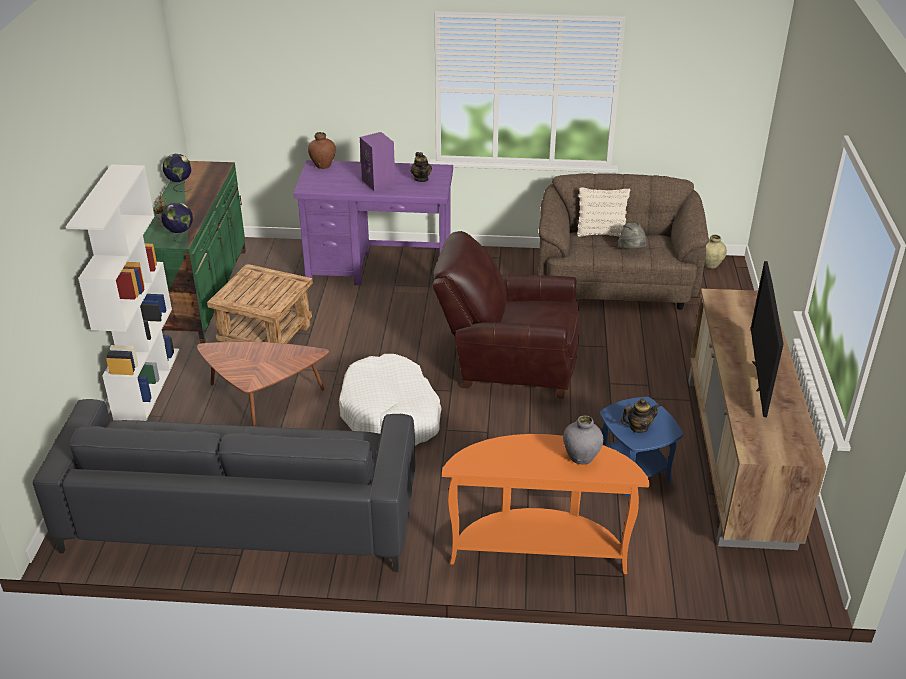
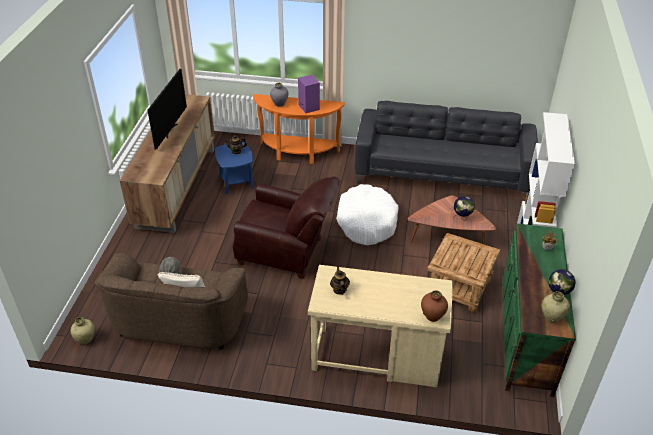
camera: 175 degrees left, 5 degrees up
(180, 238) = (527, 234): globe -> globe (462, 218)
(197, 172) = (552, 317): none -> beige vase
(379, 183) = (377, 286): purple speaker -> purple speaker (308, 107)
(380, 268) = (376, 357): purple desk -> beige desk

